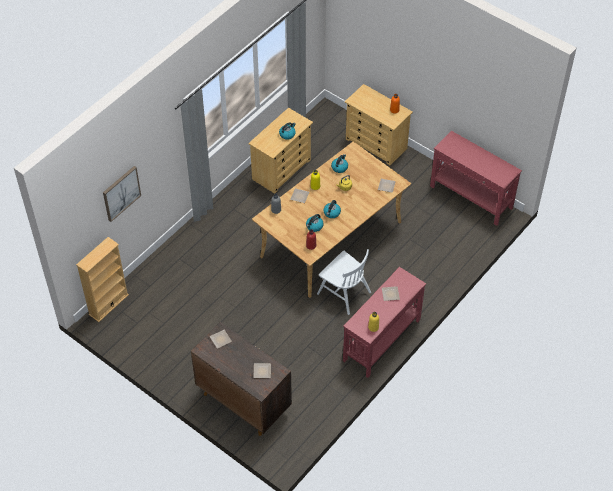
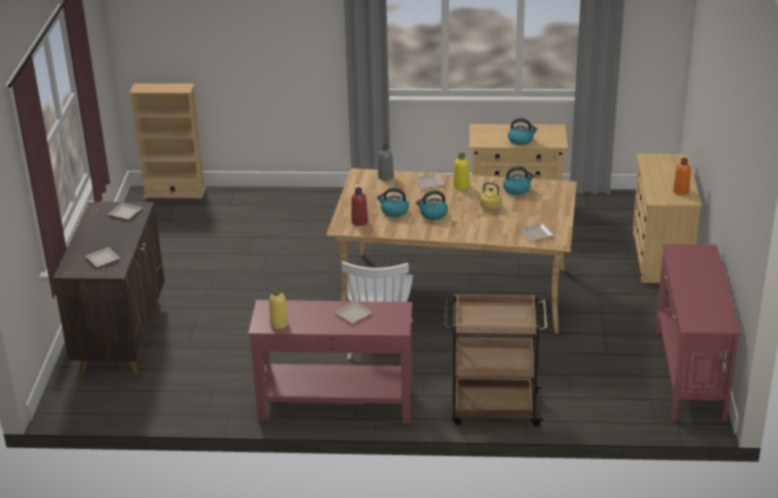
camera: 55 degrees right, 20 degrees down
(121, 193) = (229, 33): picture -> none
(436, 282) = (493, 408): none -> brown cart

